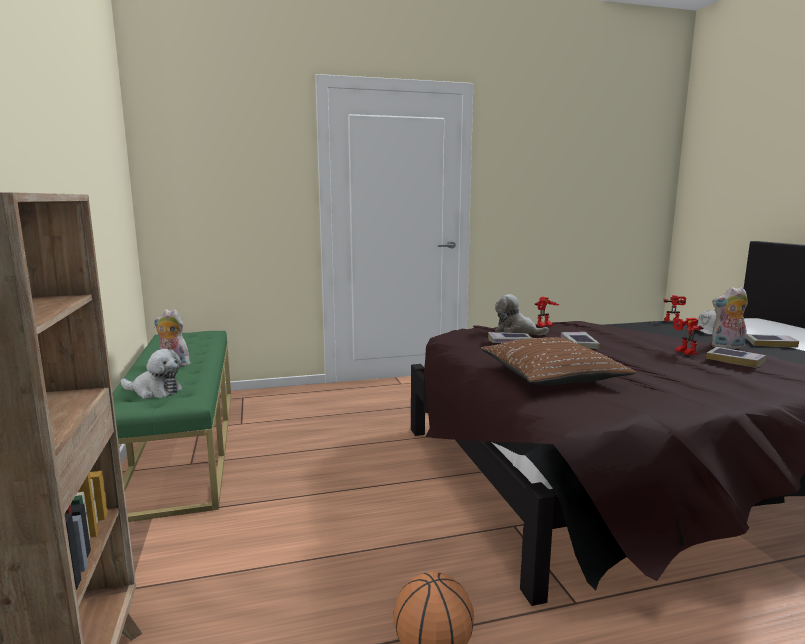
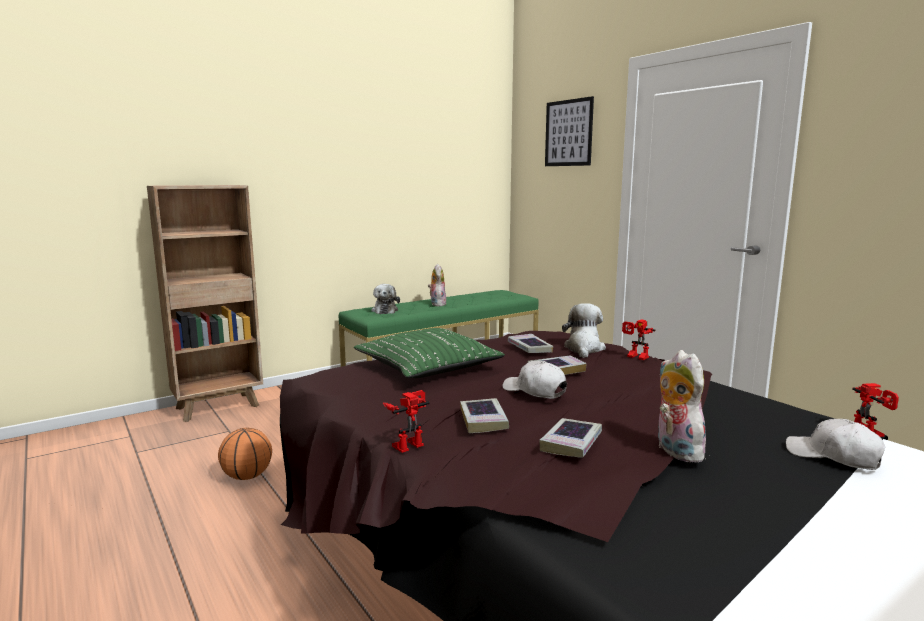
camera: 70 degrees right, 0 degrees up
(237, 141) = (568, 133): none -> picture
(551, 375) = (428, 367): brown pillow -> green pillow
(631, 354) = (534, 391): none -> white cap
(682, 352) = (582, 415): toy robot -> toy robot (407, 443)
(770, 344) = (805, 502): book -> book (483, 420)

